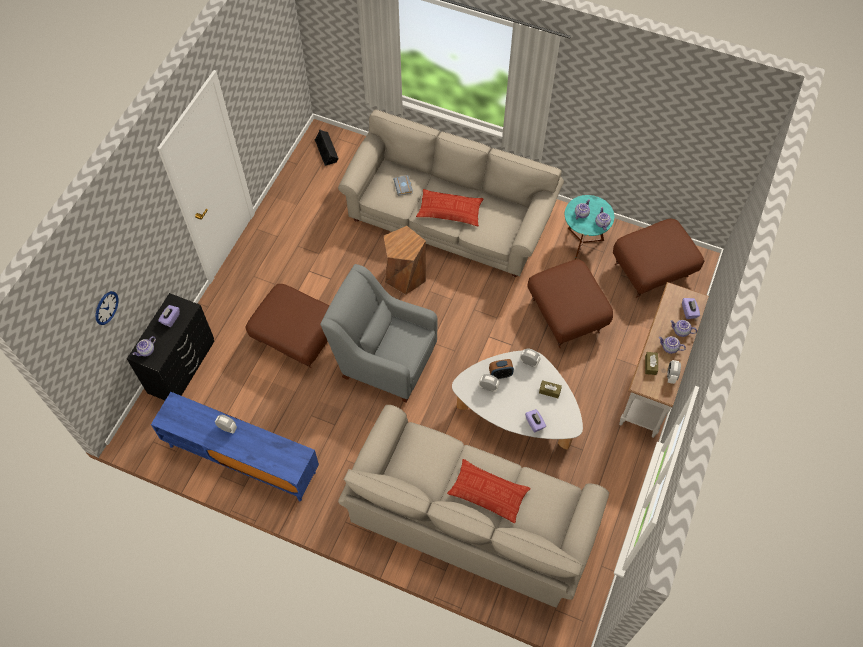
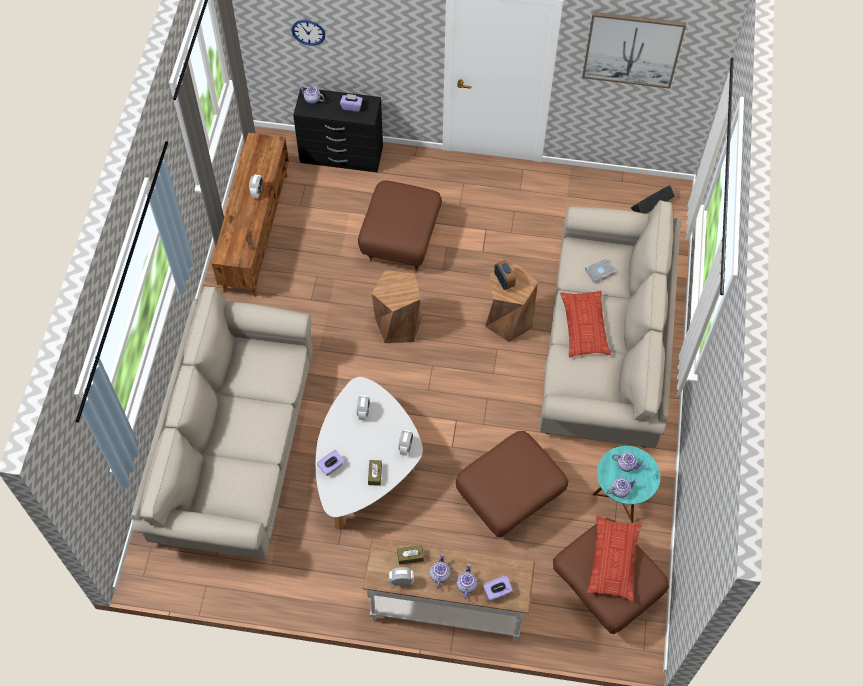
camera: 75 degrees right, 0 degrees up
(241, 459) = (255, 231): blue tv stand -> brown tv stand
(258, 60) = (632, 49): none -> picture
(384, 359) = (398, 325): grey armchair -> brown stool
(488, 493) = (240, 436): pillow -> pillow (613, 560)
(500, 374) = (383, 421): alarm clock -> alarm clock (504, 282)

